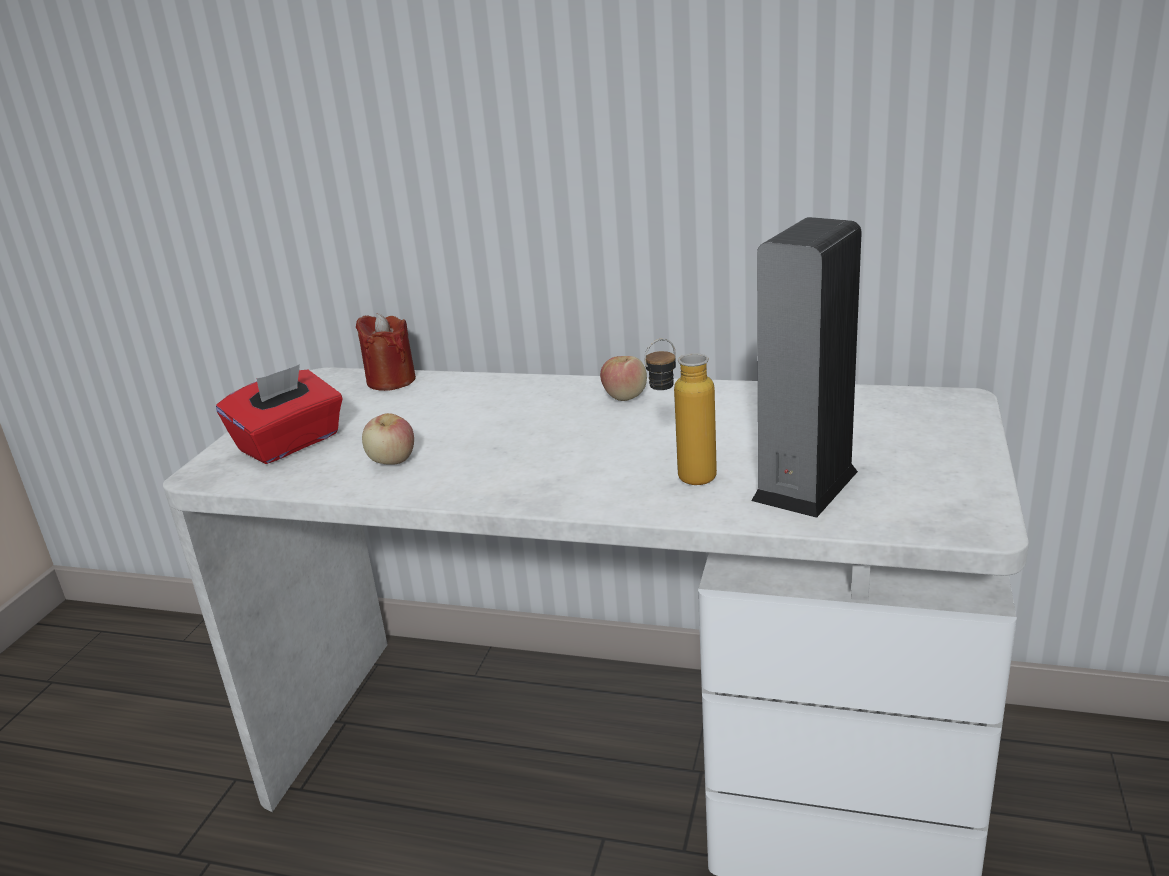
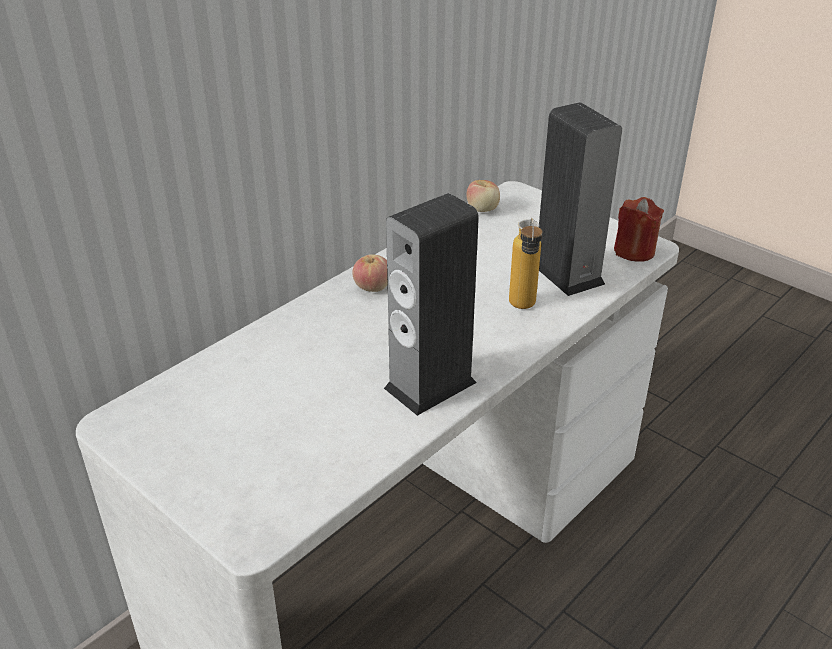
camera: 65 degrees left, 10 degrees up
(290, 444) = (253, 471): red tissue box -> none
(391, 381) = (185, 383): red candle -> red candle (634, 251)
(392, 461) = (357, 420): apple -> apple (483, 209)
(477, 476) = (430, 385): none -> speaker

